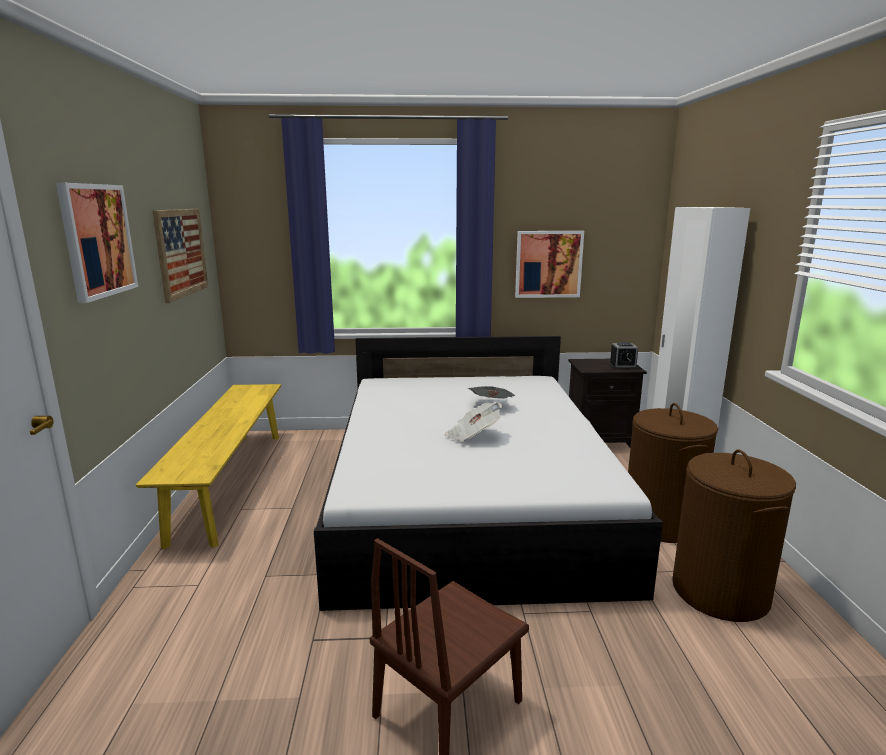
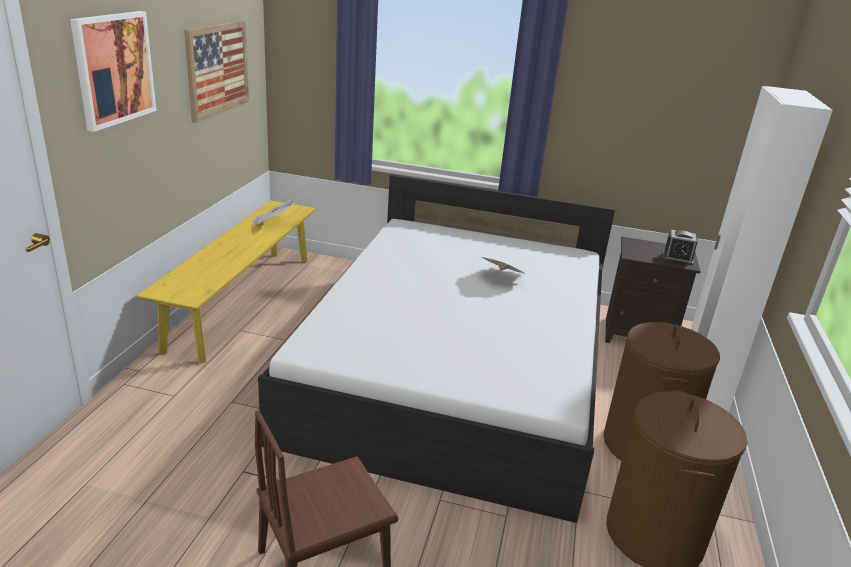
camera: 15 degrees right, 10 degrees up
(472, 435) = (455, 311): newspaper -> newspaper (272, 223)
(548, 264) = (619, 122): picture -> none

